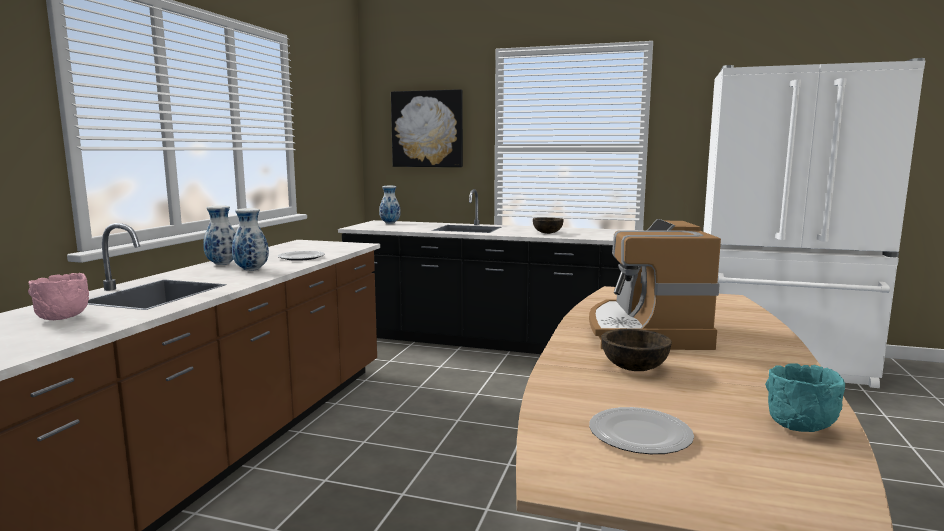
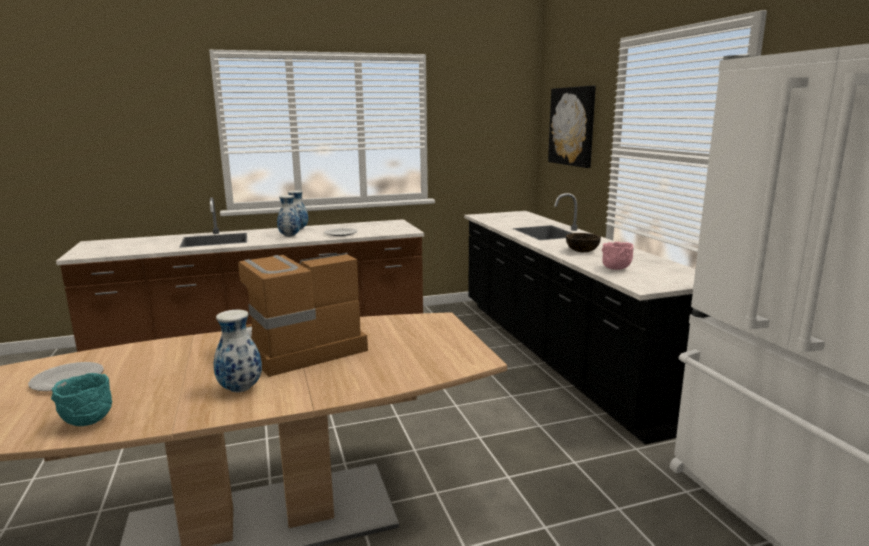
camera: 55 degrees right, 5 degrees up
(64, 319) = (153, 244): pink bowl -> pink bowl (616, 269)
(390, 223) = (519, 216): vase -> vase (241, 389)
(634, 368) = (199, 359): brown bowl -> none

